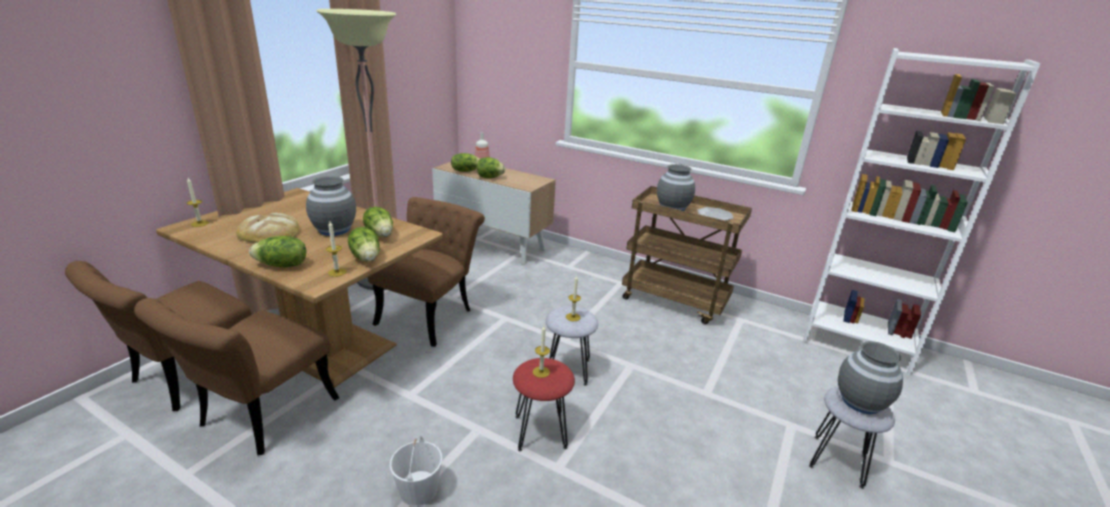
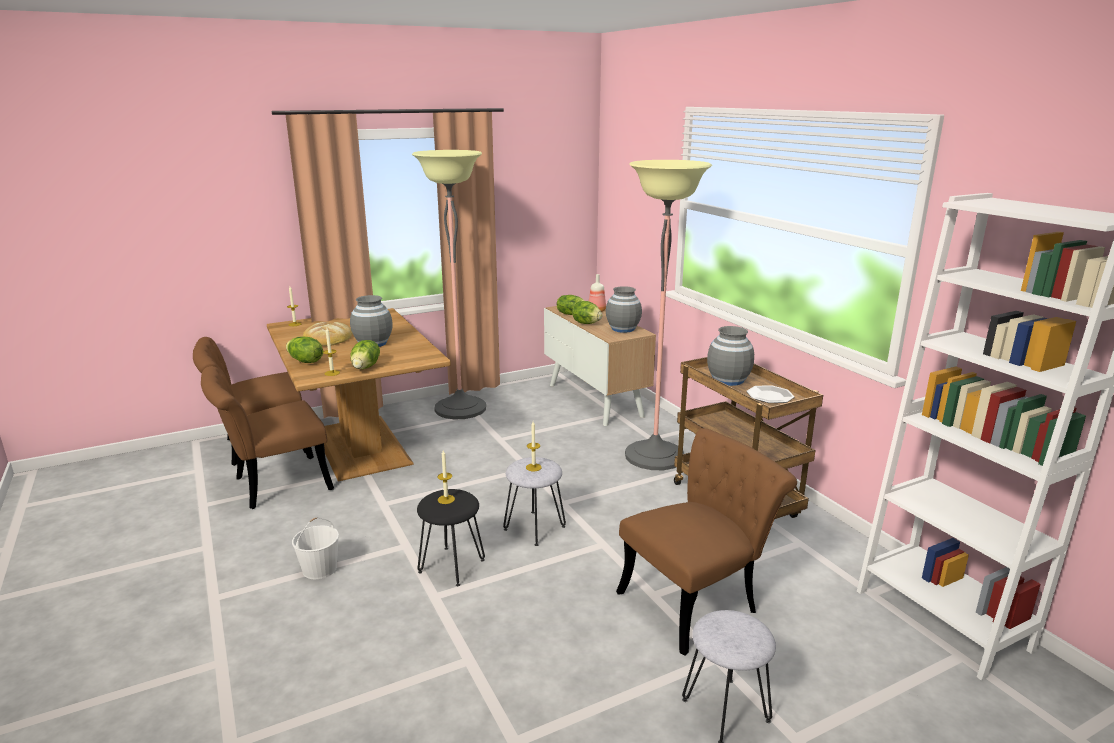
camera: 35 degrees right, 5 degrees down
(380, 234) = (400, 352): lettuce -> none
(431, 314) = (466, 448): brown chair -> brown chair (697, 600)
(540, 431) = (451, 565): red stool -> black stool
(586, 280) = (654, 456): none -> floor lamp
(861, 402) = (735, 631): grey vase -> grey vase (623, 329)

